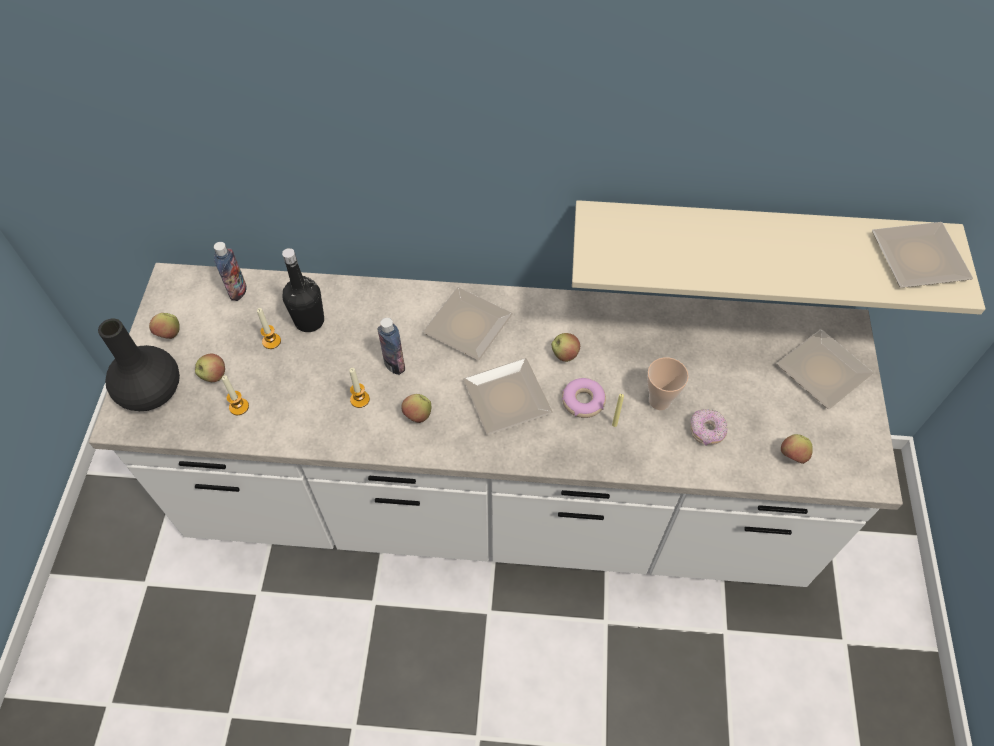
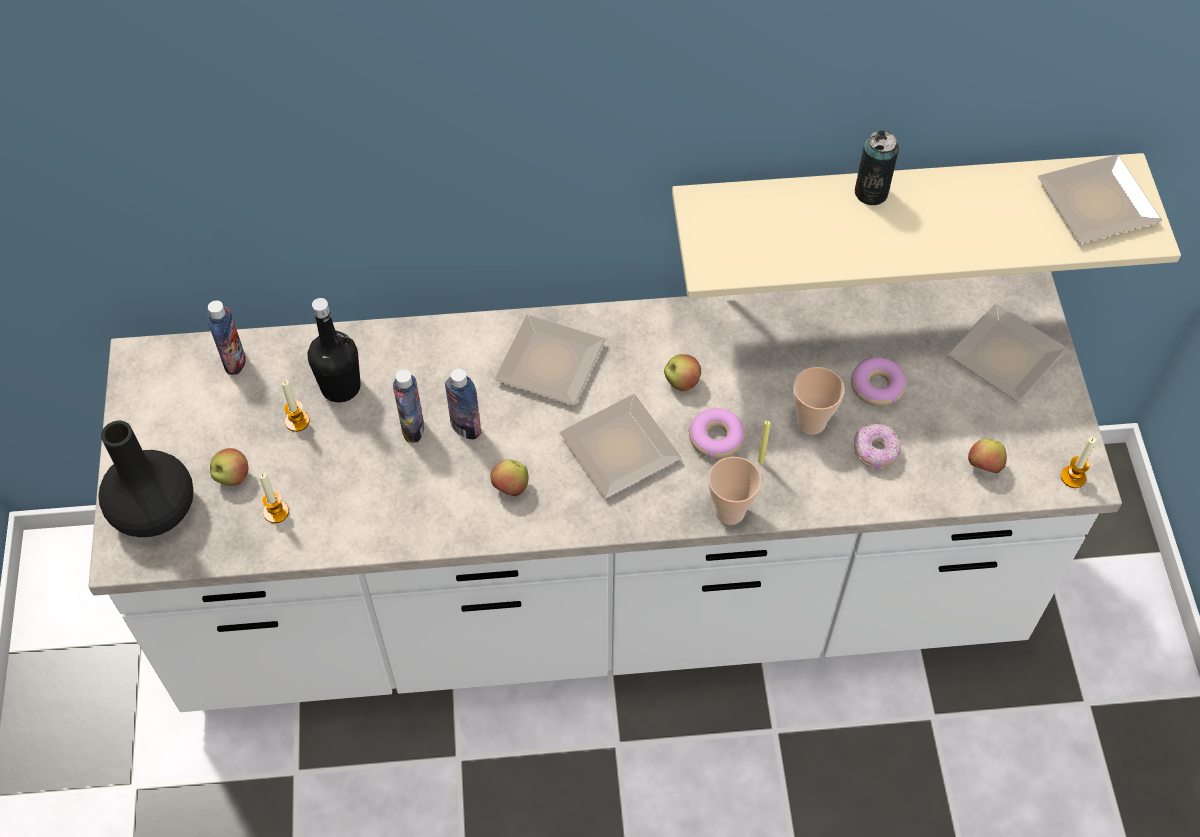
camera: 10 degrees left, 0 degrees up
(169, 334) = (157, 432): apple -> none
(355, 359) = (413, 428): none -> bottle
(360, 399) = (431, 478): candle -> candle (1073, 477)
(583, 461) = (730, 512): none -> cup
(716, 380) = (877, 386): none -> donut
(733, 225) = (871, 192): none -> can

